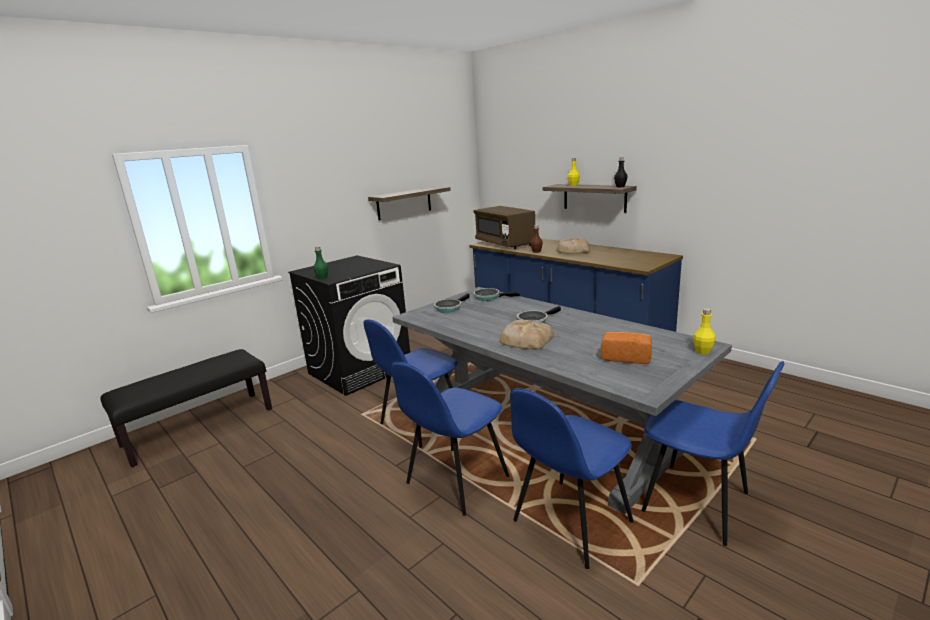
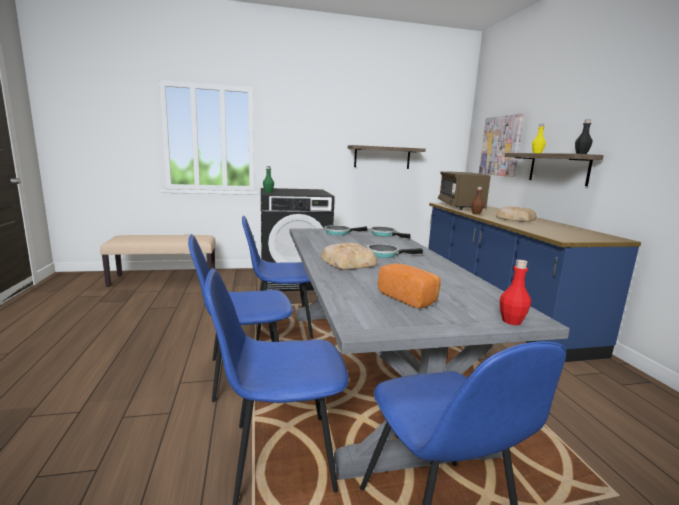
camera: 30 degrees right, 5 degrees down
(199, 426) = (164, 279): black bench -> beige bench
(523, 175) = (501, 146): none -> picture
(702, 351) = (511, 321): yellow bottle -> red bottle

